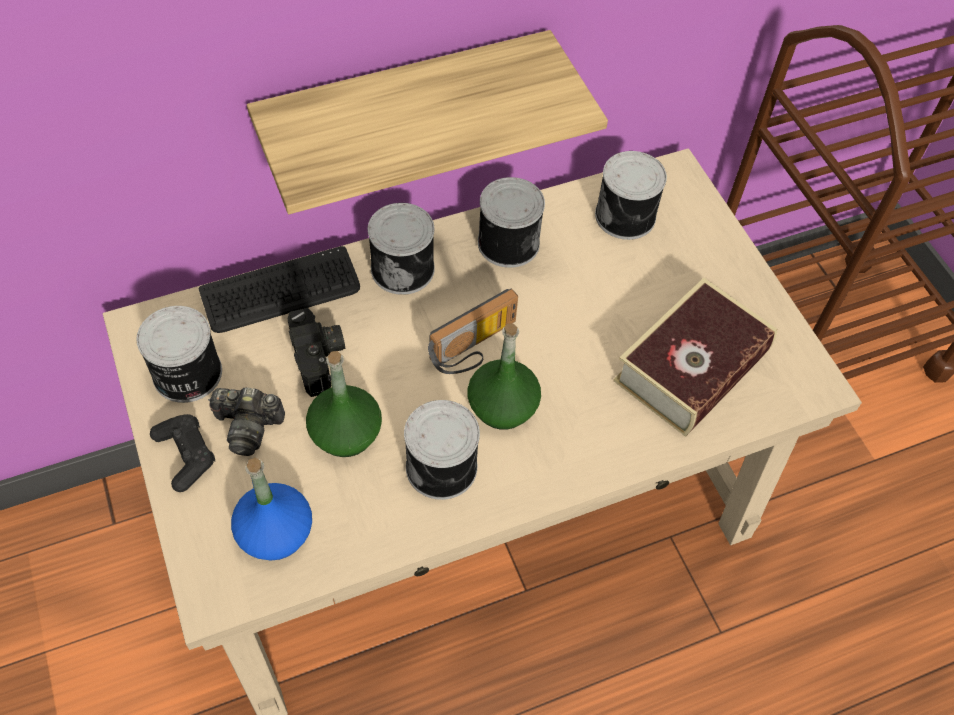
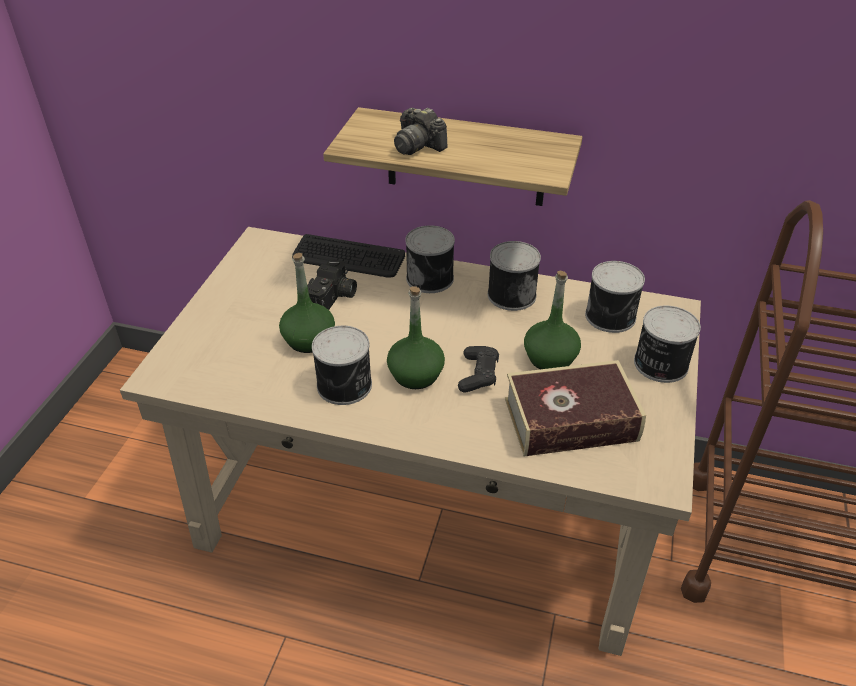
camera: 40 degrees right, 15 degrees down
(186, 375) = (257, 271): can -> can (659, 364)
(186, 455) = (216, 306): black game controller -> black game controller (478, 375)
(248, 426) = (261, 310): camera -> camera (418, 146)
(275, 533) = (219, 365): blue bottle -> none
(475, 348) = (431, 337): radio -> none
(613, 303) = (550, 358): none -> green bottle

